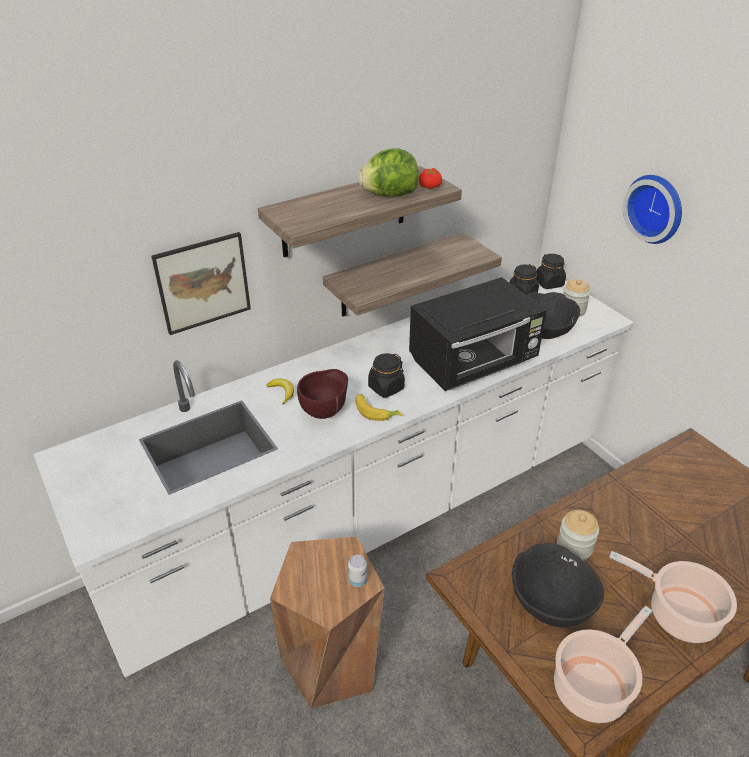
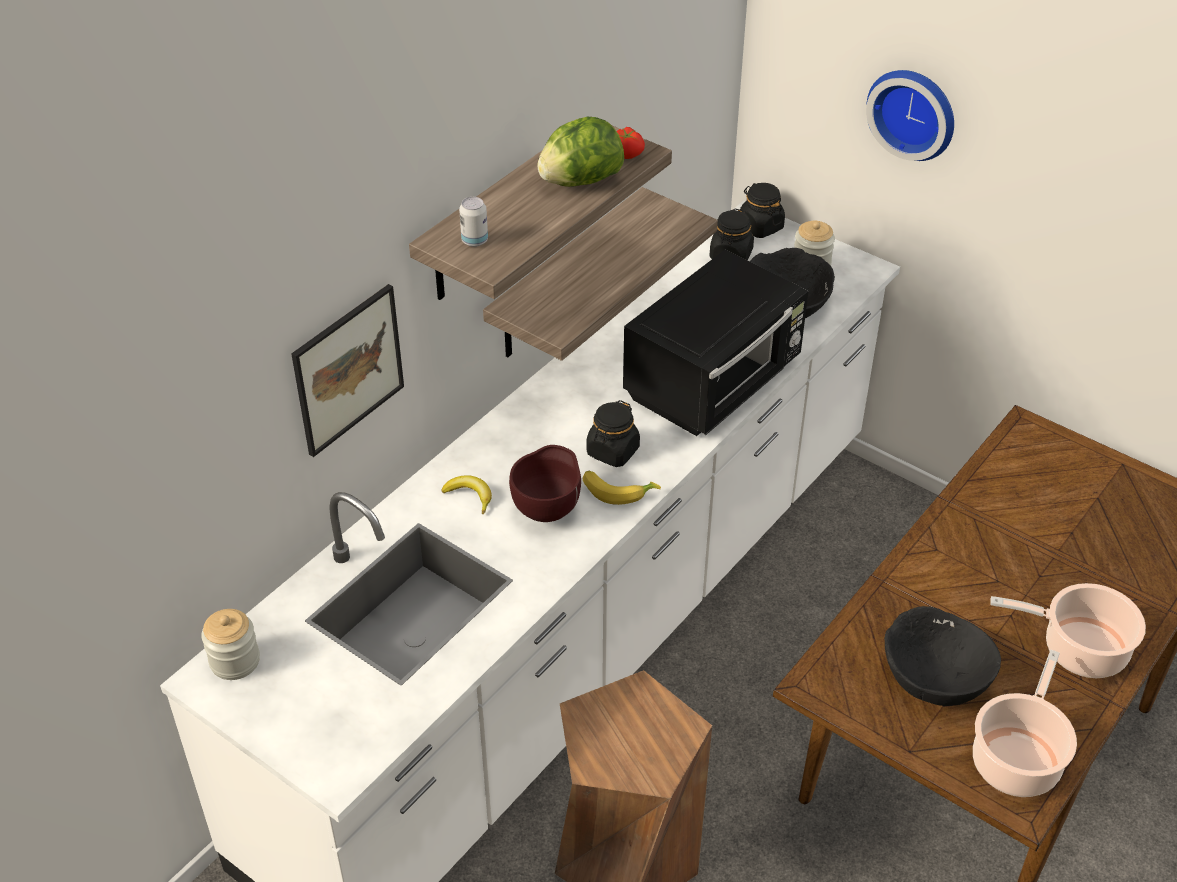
camera: 20 degrees left, 5 degrees up
(357, 580) = (674, 727): can -> can (474, 241)
(574, 547) = (935, 604): jar -> jar (235, 661)

